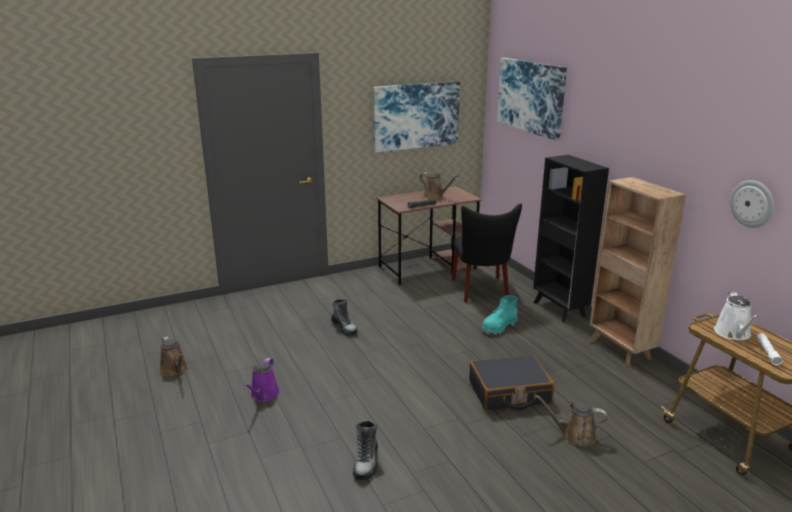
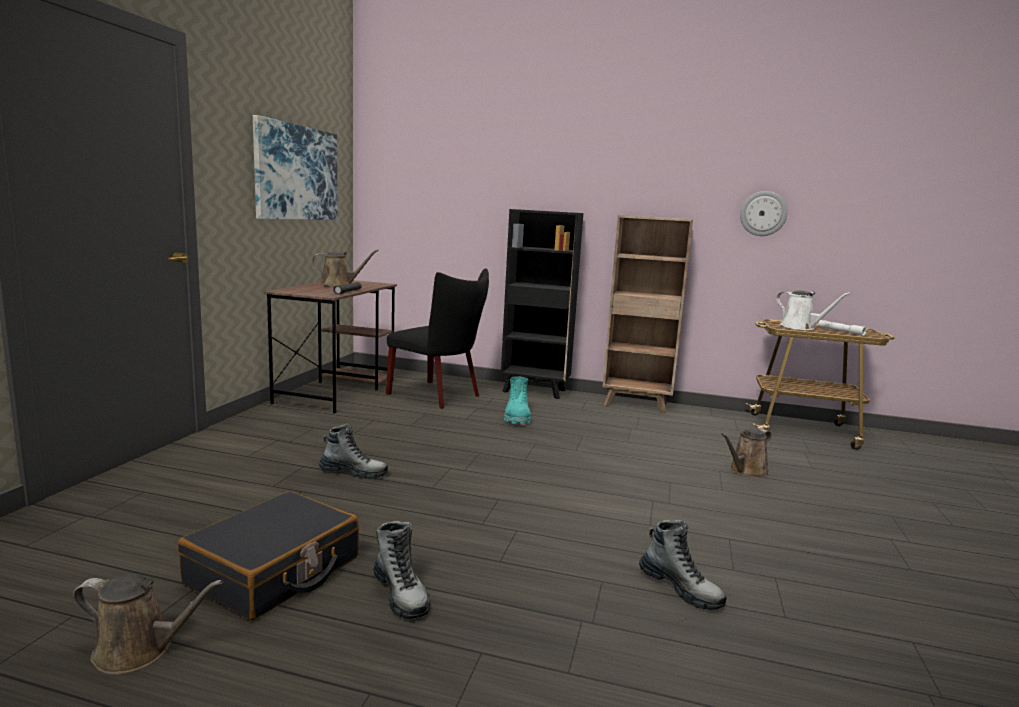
camera: 50 degrees left, 10 degrees down
(263, 395) = (401, 594): purple watering can -> boot
(509, 393) = (640, 462): black suitcase -> black suitcase (274, 571)
(531, 97) = (443, 152): picture -> none

